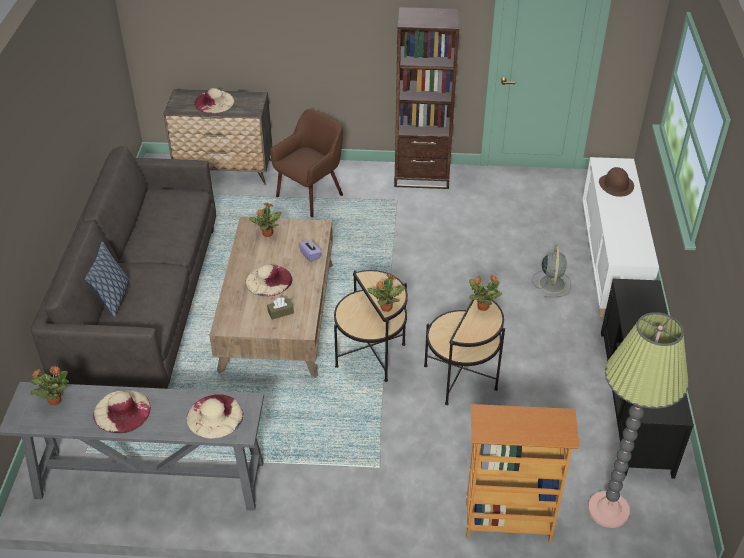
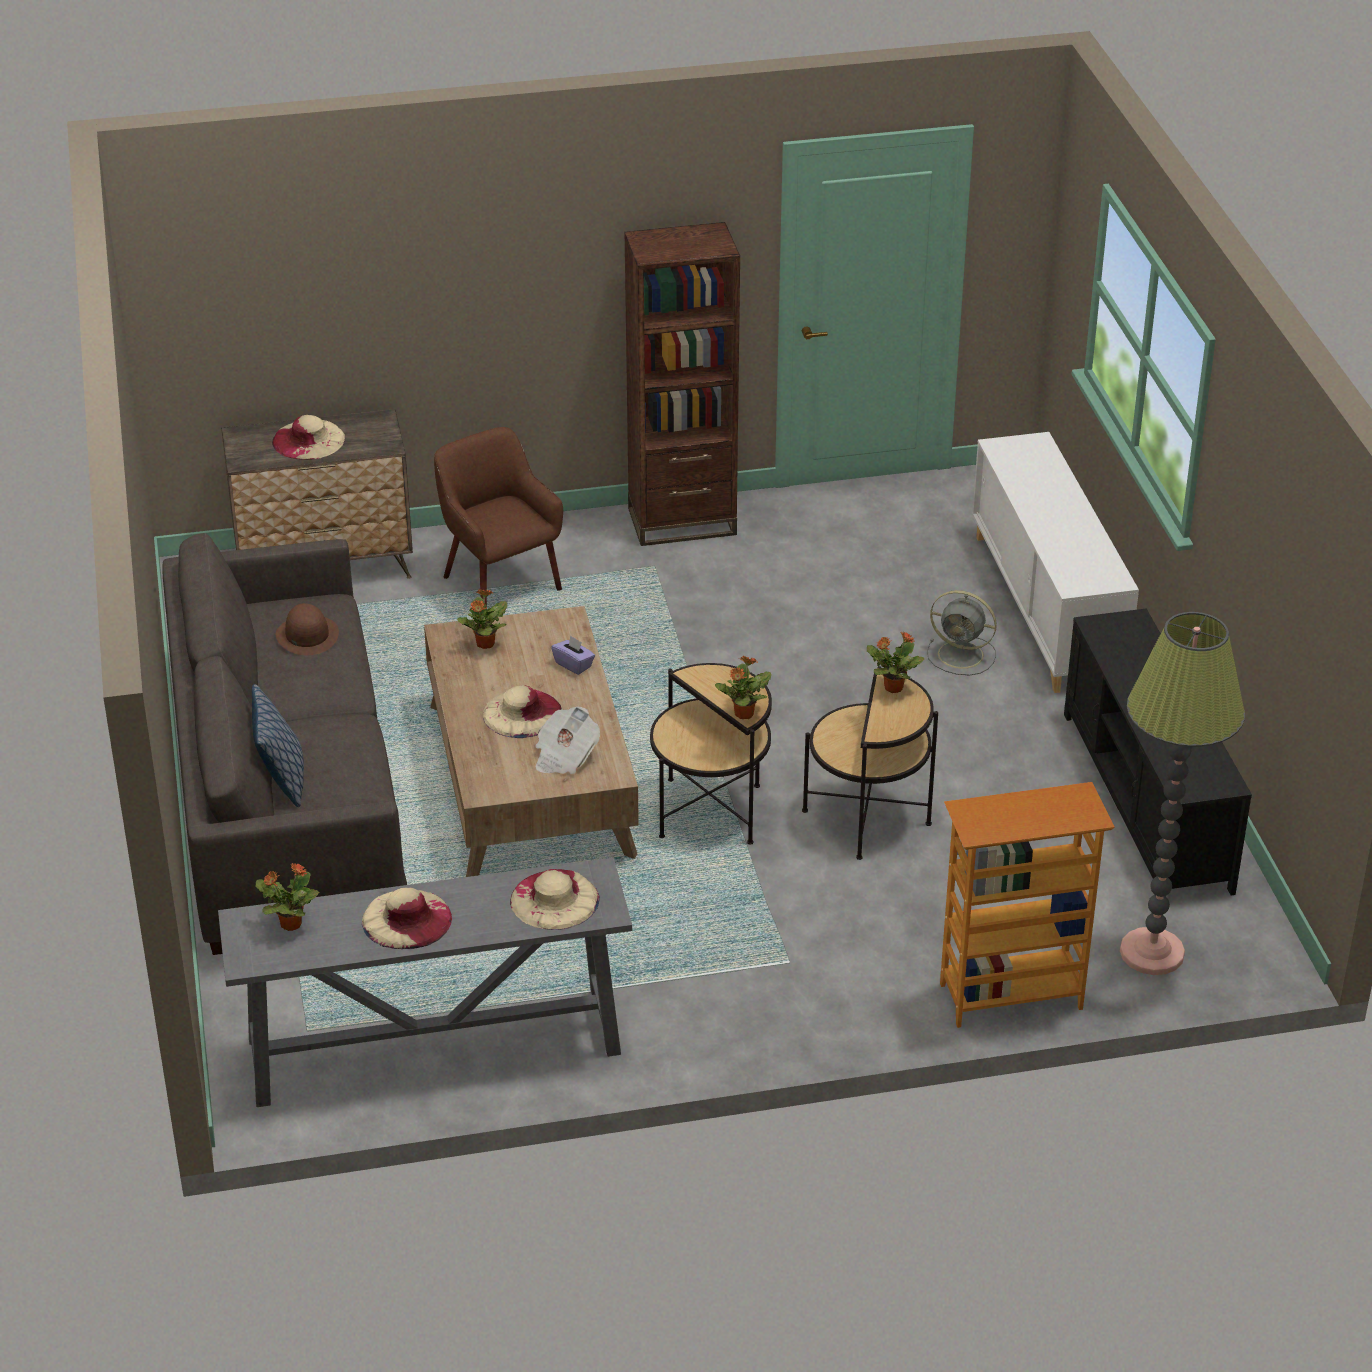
camera: 15 degrees left, 5 degrees down
(280, 312) = (564, 756): brown tissue box -> newspaper
(311, 195) = (500, 583): brown armchair -> brown armchair turned 60 degrees counterclockwise
(552, 283) = (962, 655): grey fan -> grey fan turned 120 degrees clockwise
(616, 185) = (1033, 477): brown hat -> brown hat (307, 635)

